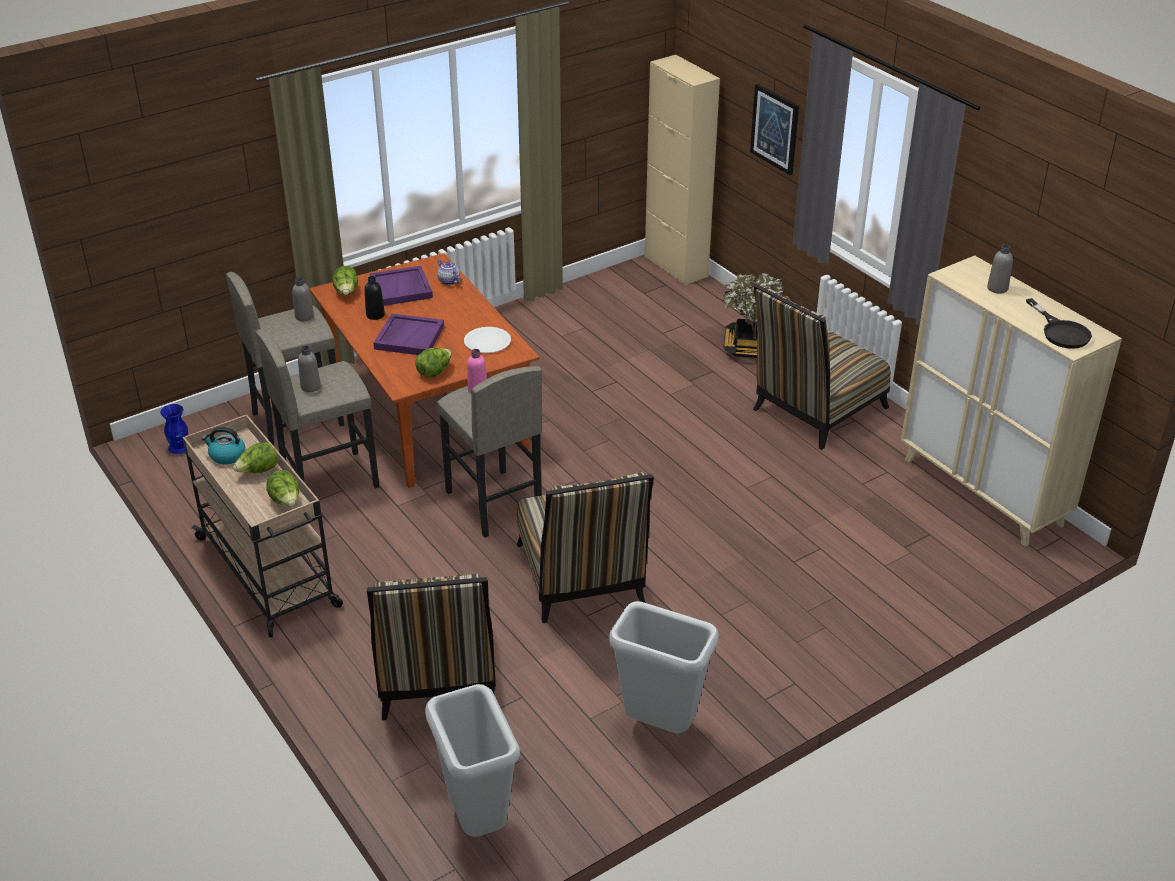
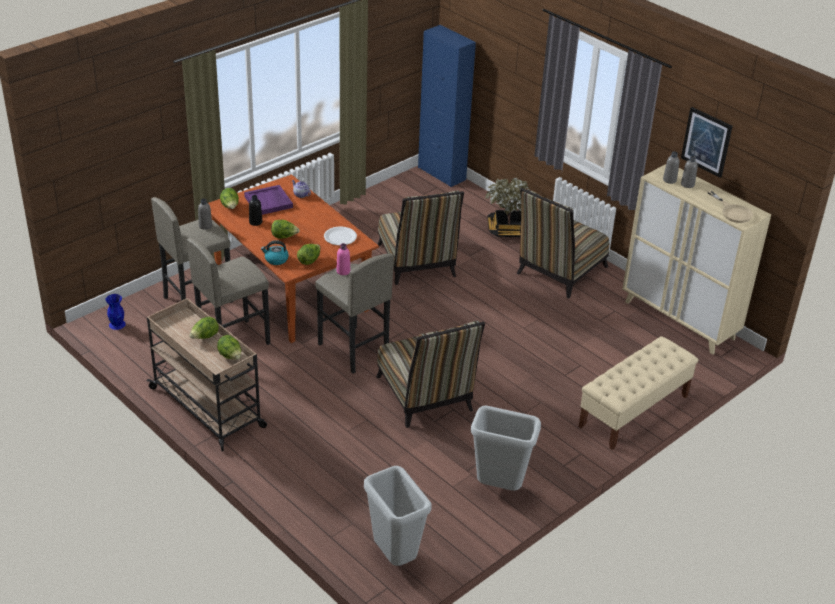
camera: 10 degrees left, 0 degrees up
(227, 456) = (179, 328): kettle -> kettle (276, 259)
(310, 386) = (225, 276): grey bottle -> grey bottle (669, 180)
(409, 337) = (284, 237): purple tray -> lettuce
(436, 675) = (343, 467): chair -> chair (417, 264)
(676, 266) = (441, 173): beige cabinet -> blue cabinet
(775, 129) = (518, 77): picture -> picture (706, 141)
(888, 625) = (633, 412): none -> beige bench
(1061, 331) = (733, 212): black frying pan -> beige frying pan

